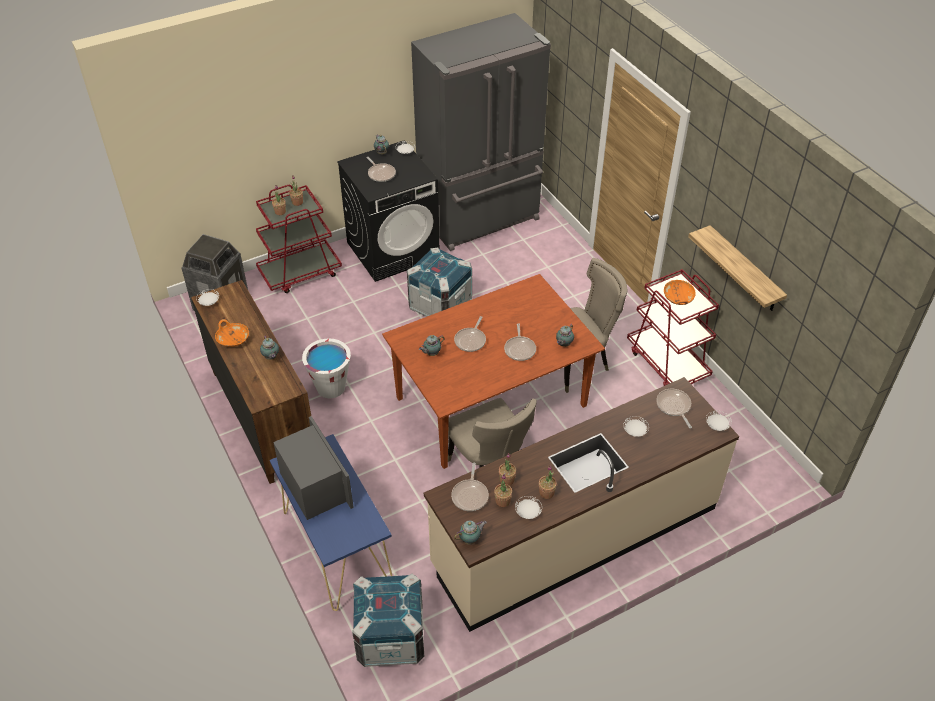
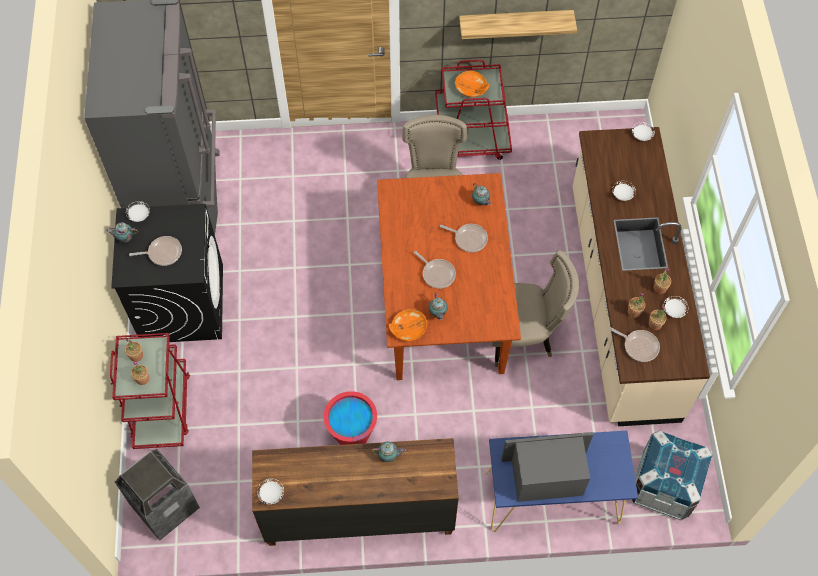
camera: 65 degrees left, 15 degrees up
(232, 339) = (342, 485): orange bowl -> orange bowl (408, 328)
(331, 387) = (352, 435): white bucket -> red bucket
(440, 305) = (292, 292): crate -> none
(470, 539) = (685, 364): teapot -> none
(674, 406) = (609, 154): frying pan -> none

